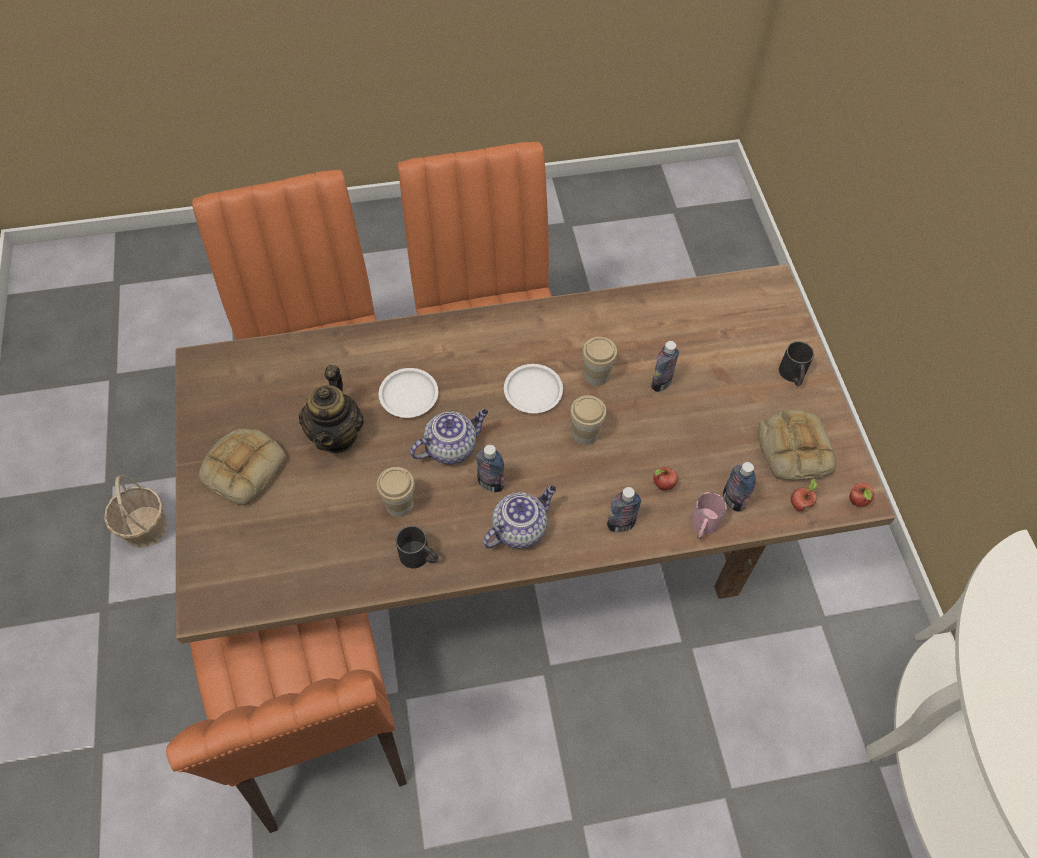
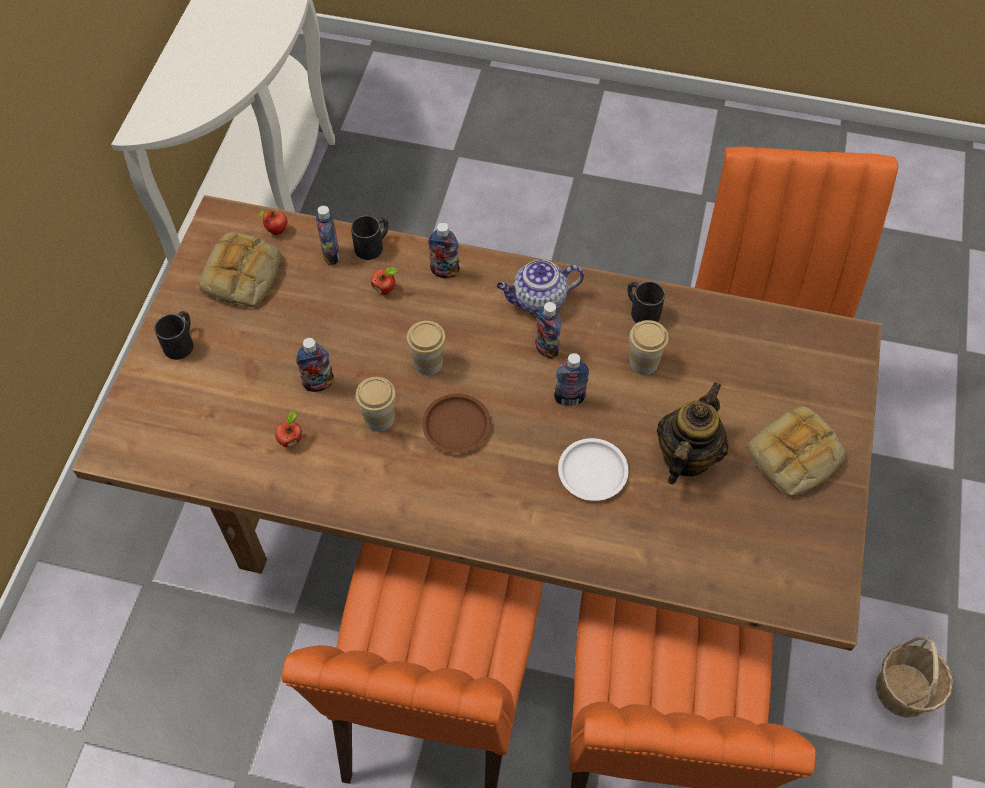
camera: 155 degrees left, 0 degrees up
(451, 447) = (569, 399): teapot -> bottle
(532, 391) = (457, 426): white plate -> brown plate
(703, 526) = (373, 245): pink mug -> black mug
(857, 502) = (225, 215): apple -> apple (291, 440)

